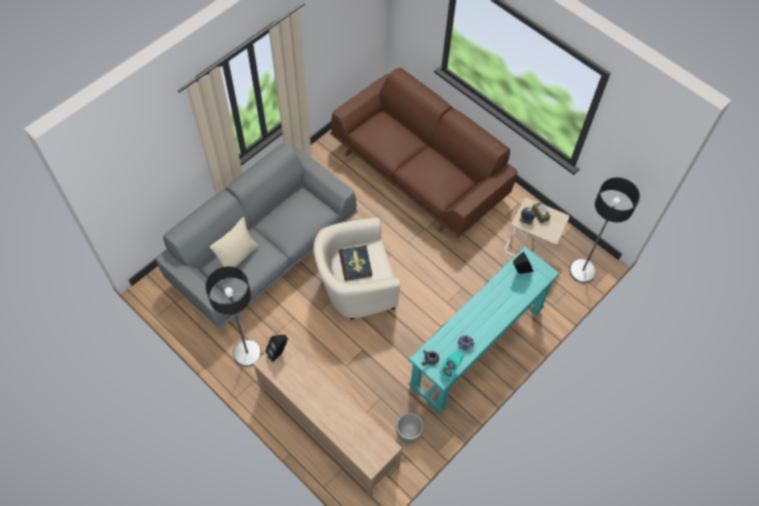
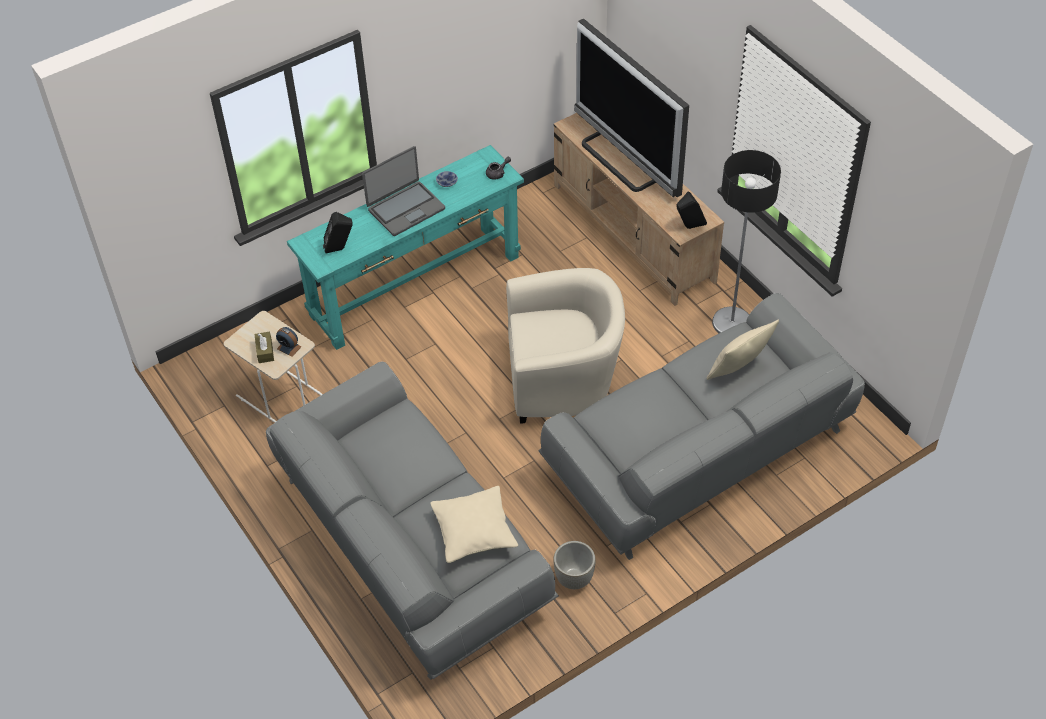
camera: 165 degrees left, 10 degrees down
(338, 414) = (622, 160): none -> television
(355, 264) = (562, 340): book -> none
(379, 134) = (474, 531): none -> beige pillow
(408, 433) = (534, 213): grey planter -> grey planter (574, 578)
(420, 171) = (410, 543): brown sofa -> grey sofa
(451, 371) = (474, 160): turquoise speaker -> none
(487, 314) = (405, 209): none -> laptop
(582, 271) = (221, 355): floor lamp -> none

